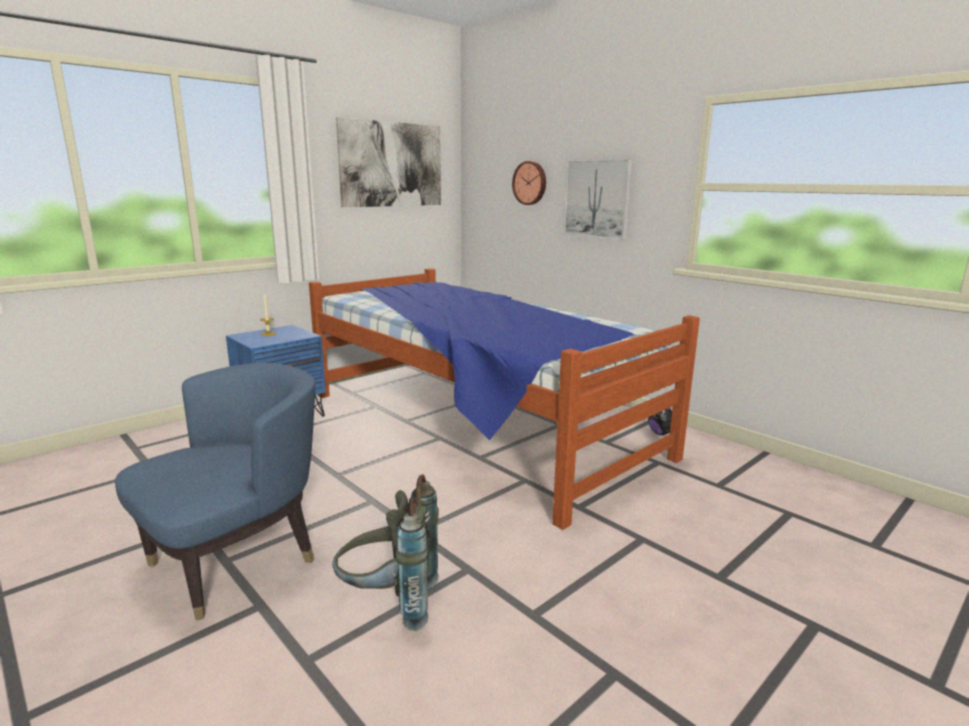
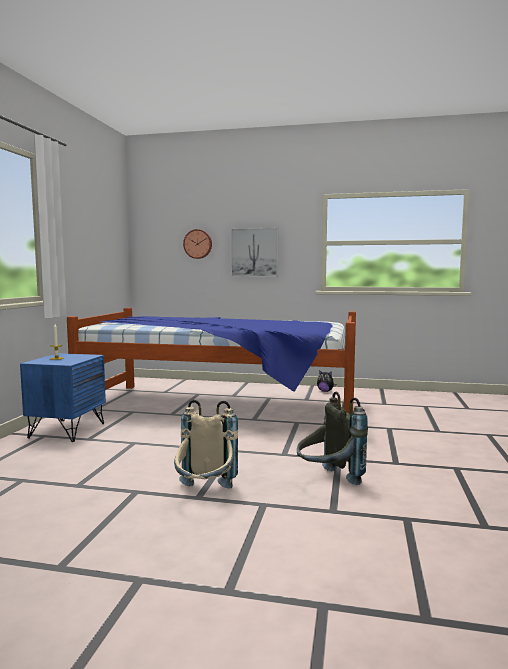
camera: 35 degrees left, 10 degrees down
(237, 560) = (205, 495): blue armchair -> beige backpack
(392, 164) = (96, 228): picture -> none

